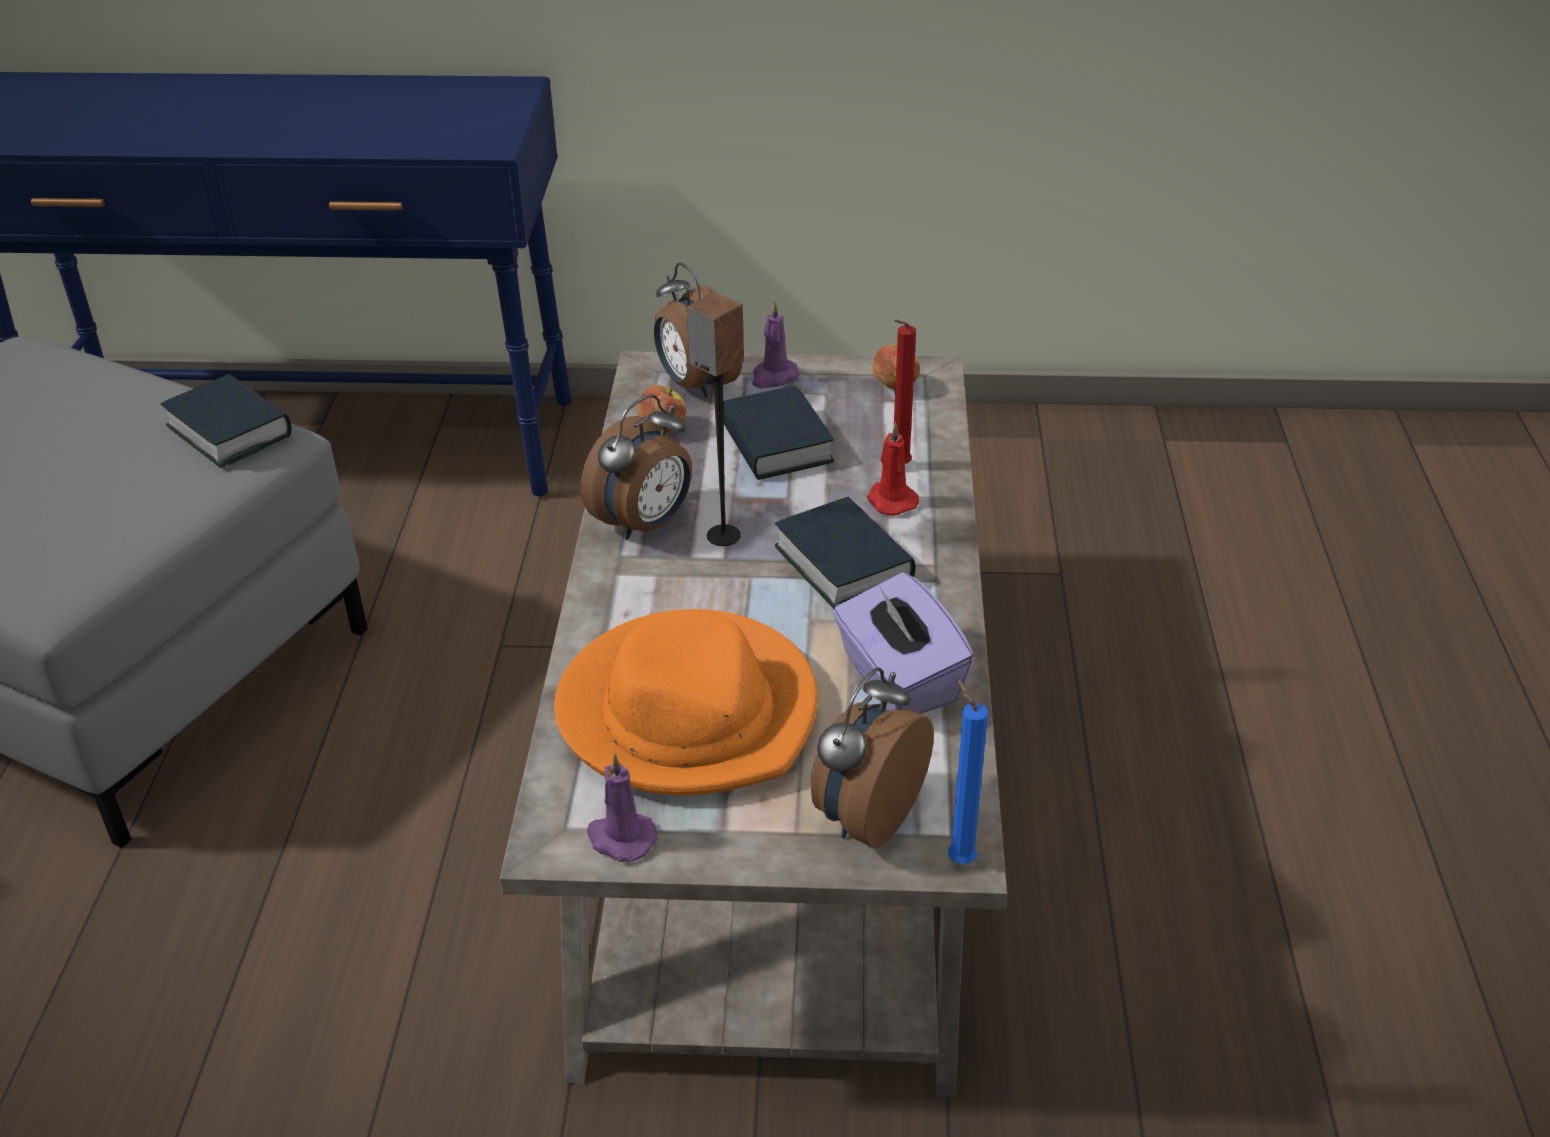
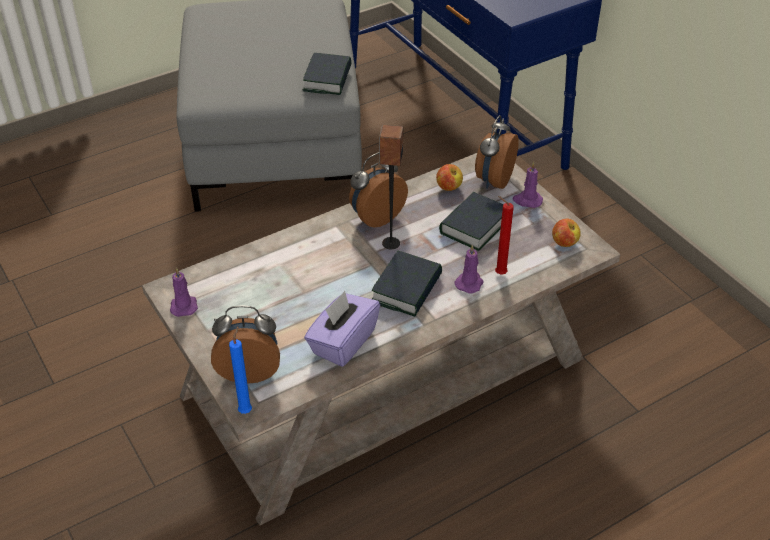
camera: 55 degrees right, 5 degrees up
(645, 524) = (376, 217): alarm clock -> alarm clock turned 135 degrees clockwise
(690, 712) = (269, 289): orange hat -> none
(890, 500) = (469, 283): red candle -> purple candle

